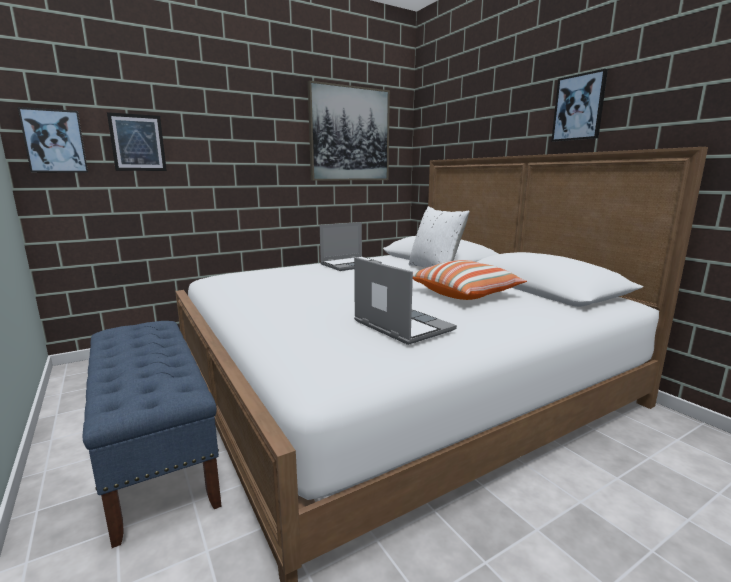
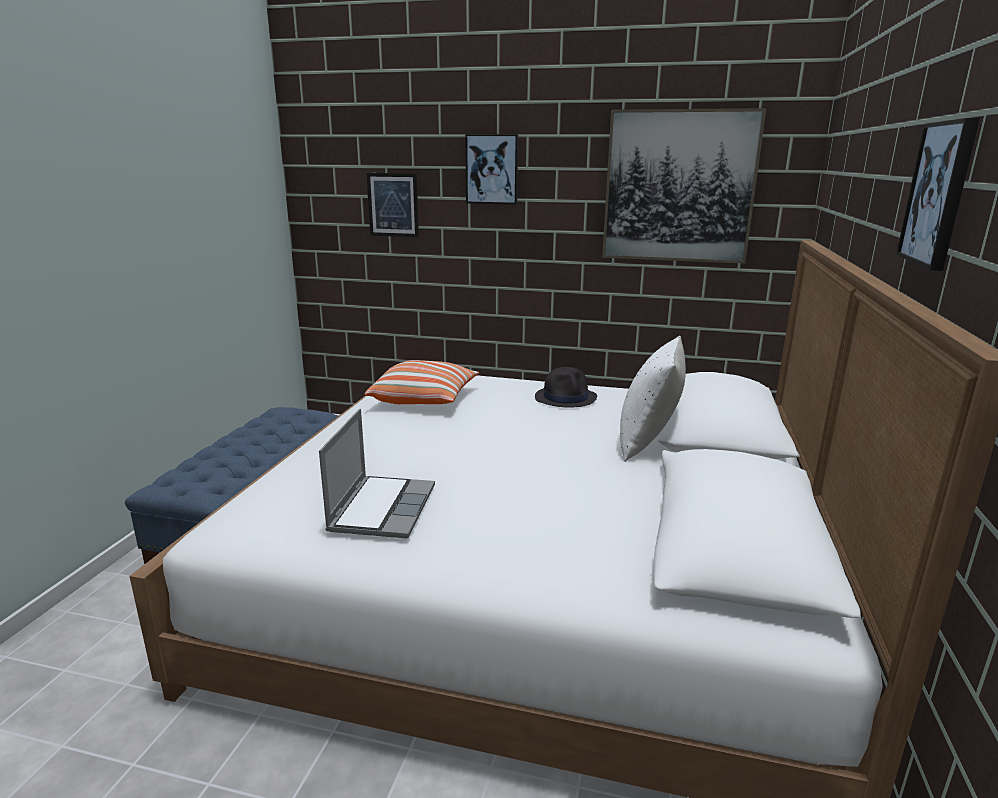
camera: 45 degrees right, 5 degrees up
(54, 141) = (323, 204): picture -> picture (492, 169)
(350, 265) = (566, 398): laptop -> black hat
(465, 294) = (567, 497): pillow -> pillow (424, 399)

